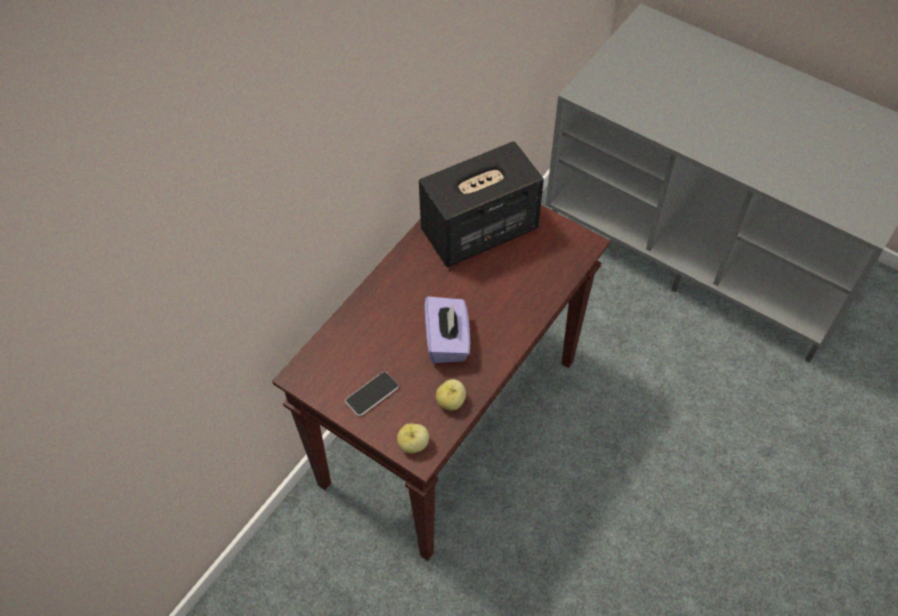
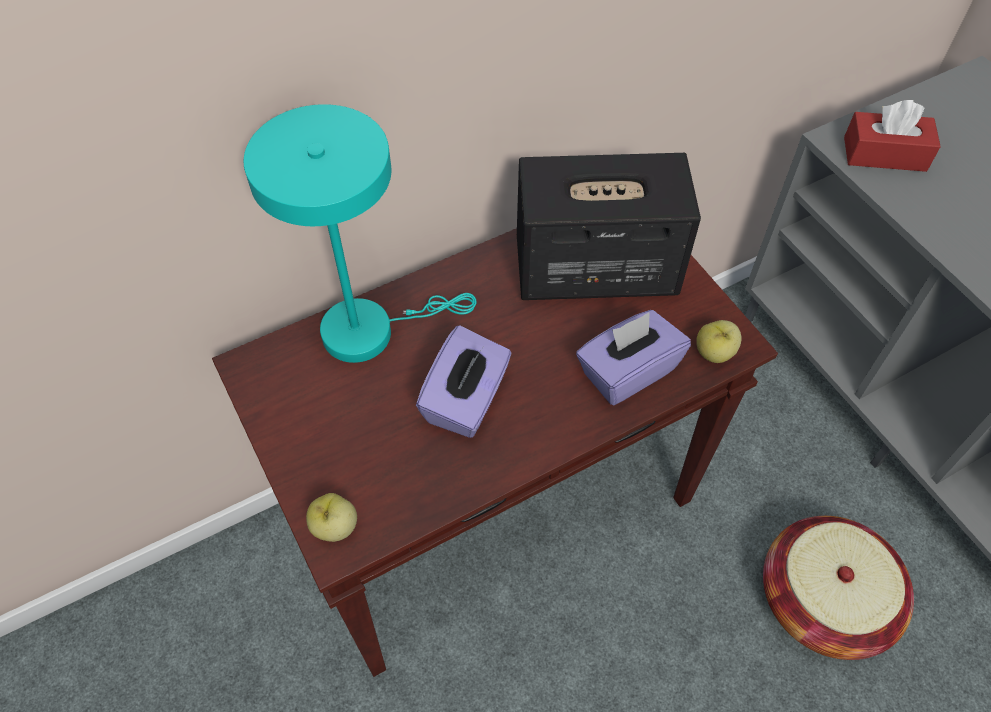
camera: 25 degrees right, 0 degrees up
(362, 322) = (369, 329): none -> turquoise table lamp
(372, 394) = (323, 430): phone -> none
(451, 402) = (422, 489): apple -> apple (714, 353)
(531, 286) = (627, 371): none -> purple tissue box
(612, 91) = (884, 154): none -> red tissue box
(681, 387) = (823, 600): none -> basket

